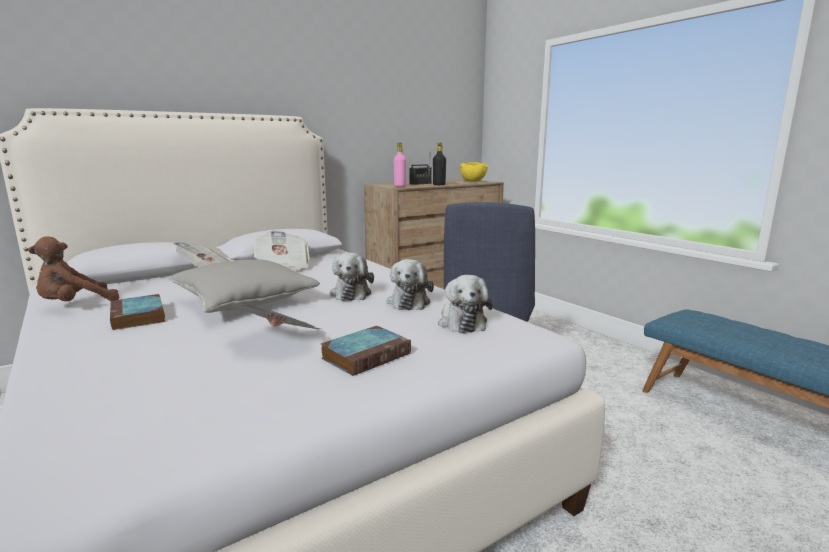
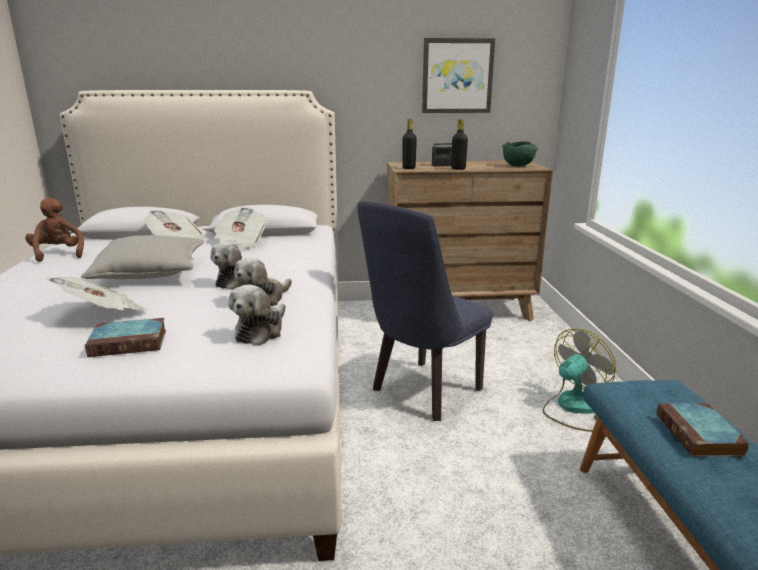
camera: 30 degrees right, 5 degrees up
(75, 305) = (58, 254): brown plush toy -> brown plush toy turned 75 degrees clockwise
(139, 317) = (70, 272): book -> book (700, 435)
(400, 186) = (409, 168): pink bottle -> black bottle
(413, 109) = (457, 76): none -> picture
(473, 181) = (518, 166): yellow bowl -> green bowl
(592, 356) = (574, 408): none -> fan

